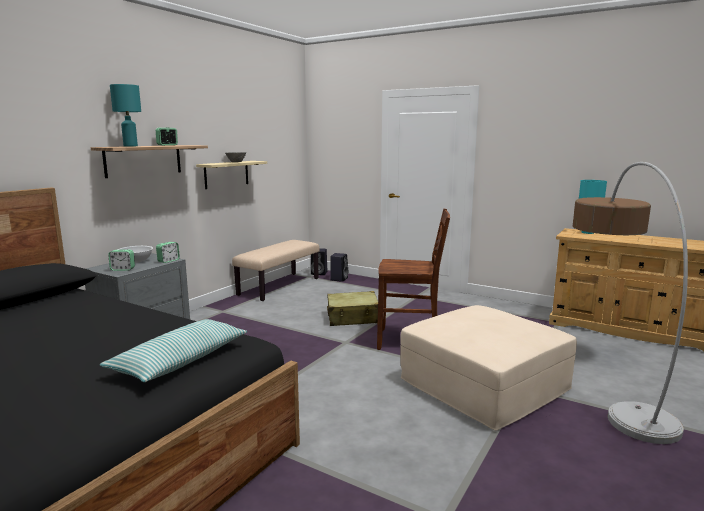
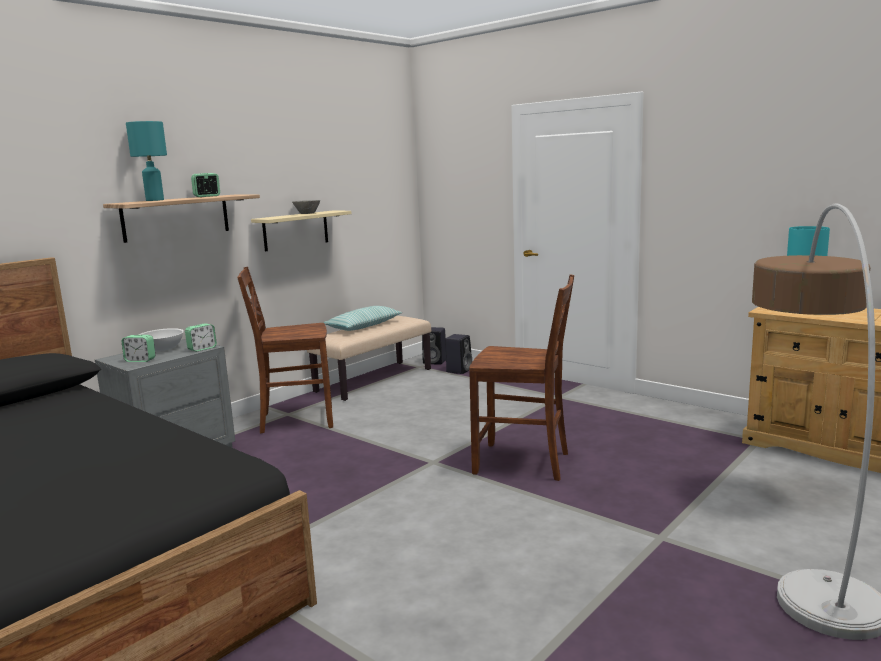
camera: 10 degrees right, 0 degrees up
(180, 361) = (142, 487): pillow -> pillow (364, 326)
(230, 315) = (295, 420): none -> brown chair
(353, 318) = (457, 427): beige suitcase -> none
(484, 384) = (606, 531): beige ottoman -> none

